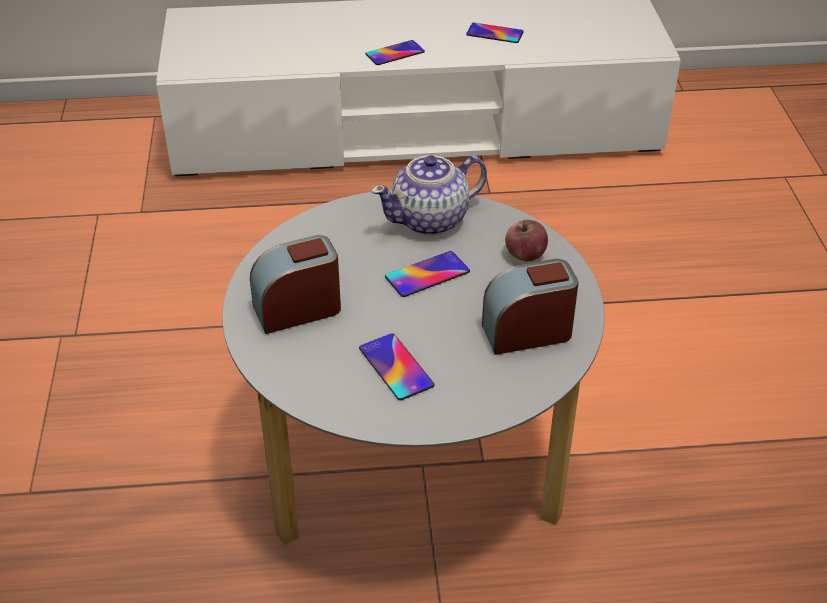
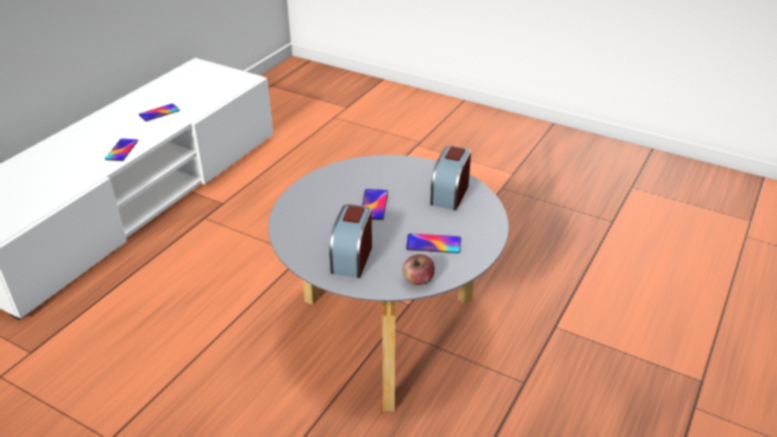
camera: 55 degrees left, 5 degrees down
(431, 220) = (331, 185): teapot -> none
(525, 255) = (393, 170): apple -> apple (418, 280)

